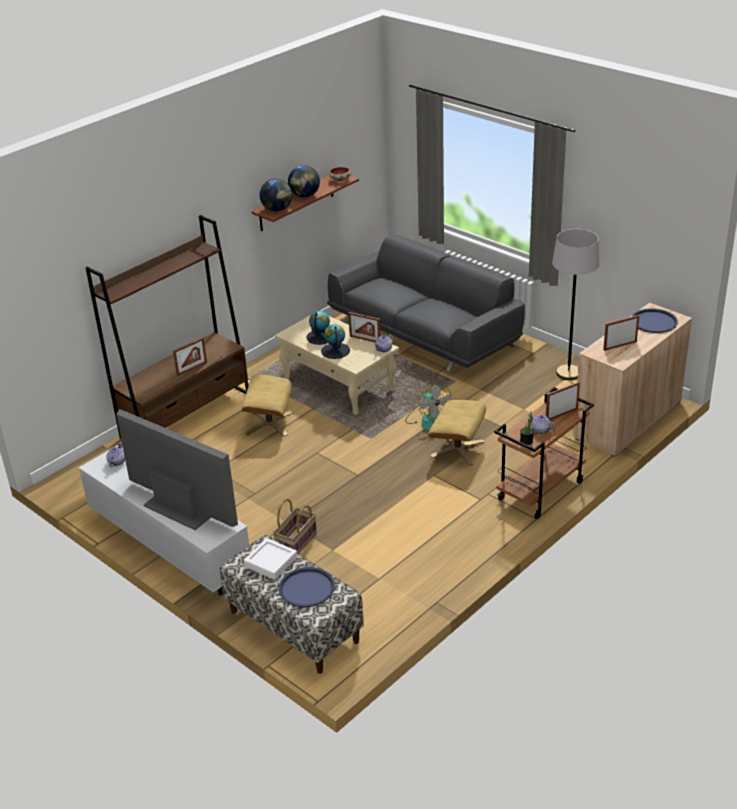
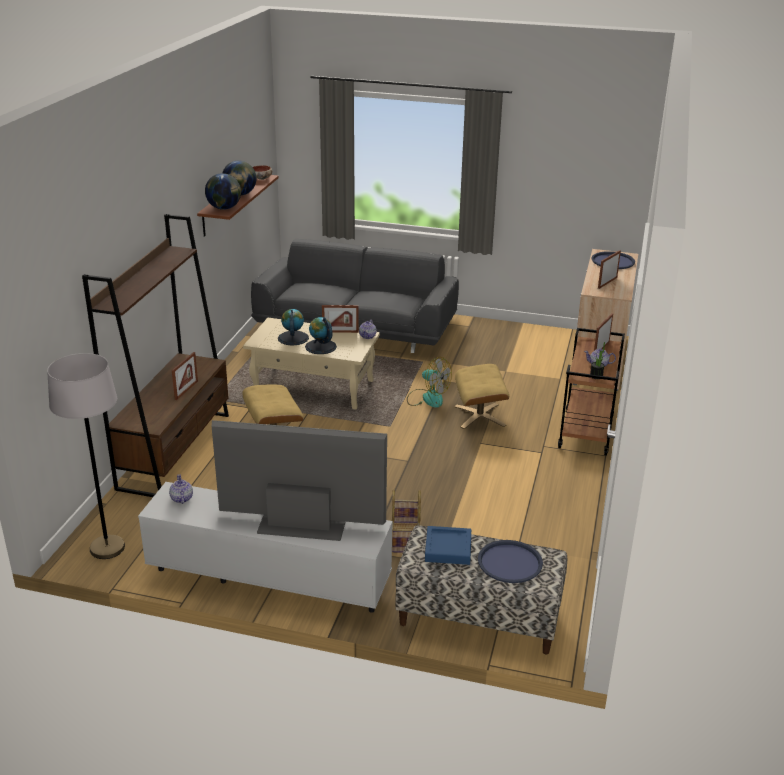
camera: 30 degrees left, 5 degrees down
(271, 562) = (448, 549): white tray -> blue tray
(568, 373) = (515, 335): grey floor lamp -> grey floor lamp (107, 548)

